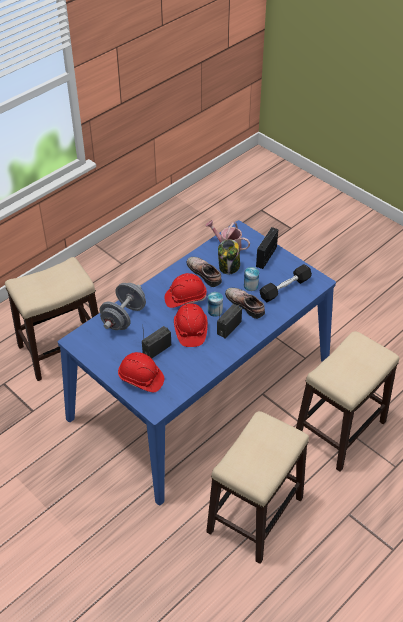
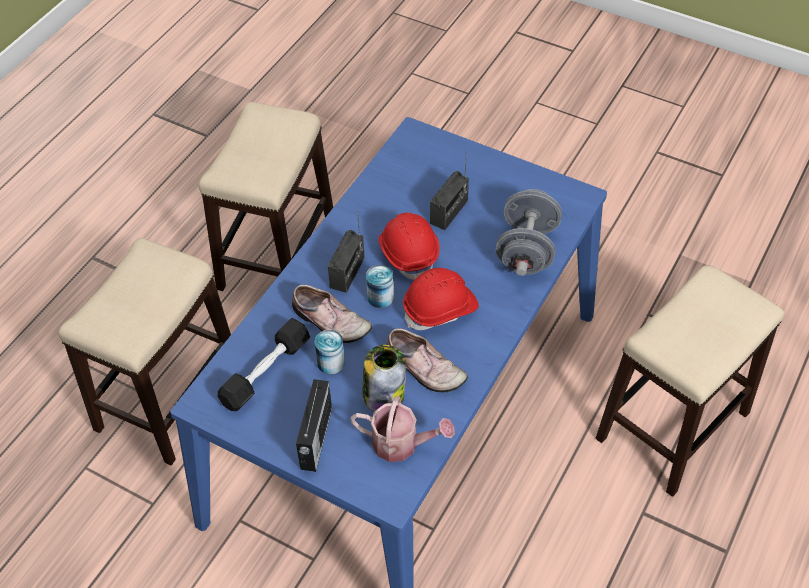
camera: 165 degrees right, 5 degrees up
(141, 379) = (452, 166): red hard hat -> none

